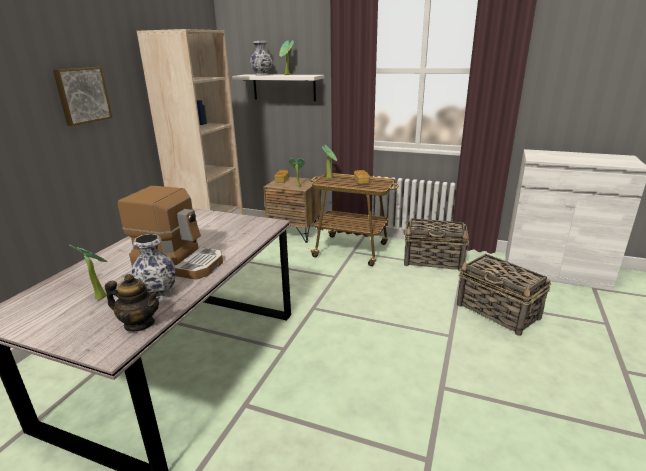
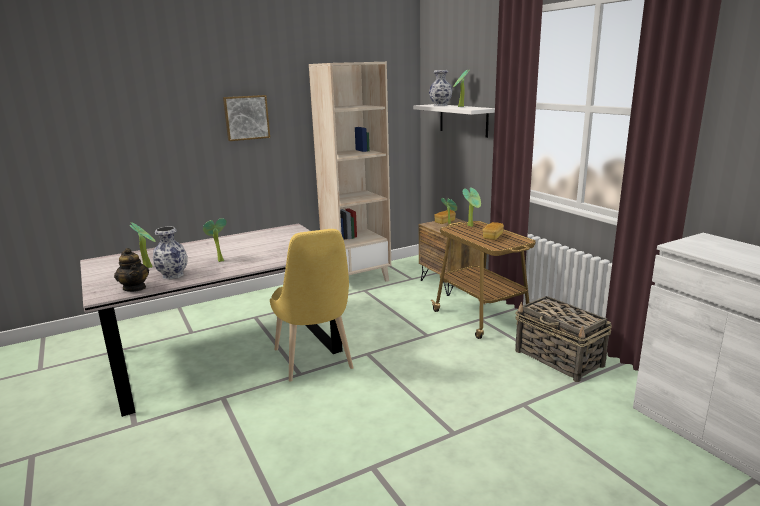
camera: 40 degrees right, 5 degrees down
(180, 263) = (219, 261): coffee machine -> potted plant
(282, 333) = (315, 362): none -> yellow chair
(498, 312) = (548, 439): basket -> none

